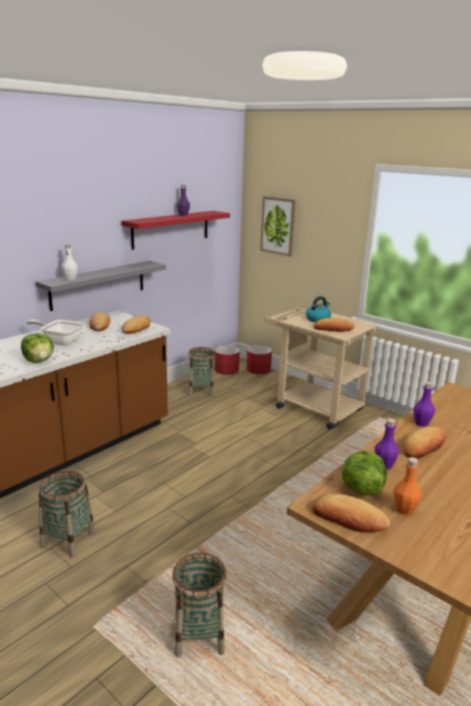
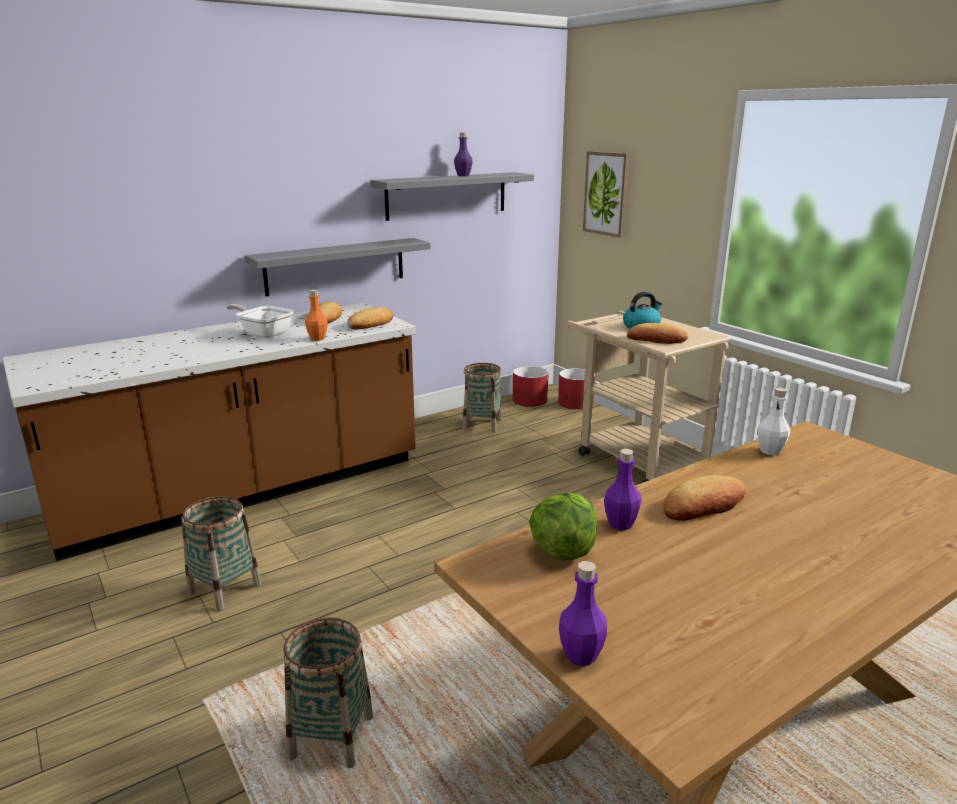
camera: 15 degrees right, 0 degrees up
(39, 361) = (221, 353): lettuce -> none
(70, 278) = (290, 253): white bottle -> white bottle (770, 451)
(171, 229) = (447, 195): red shelf -> grey shelf
(348, 518) = (515, 588): bread -> none
(404, 509) = (612, 588): orange bottle -> orange bottle (317, 338)
(421, 423) = (721, 473): purple bottle -> purple bottle (581, 655)

